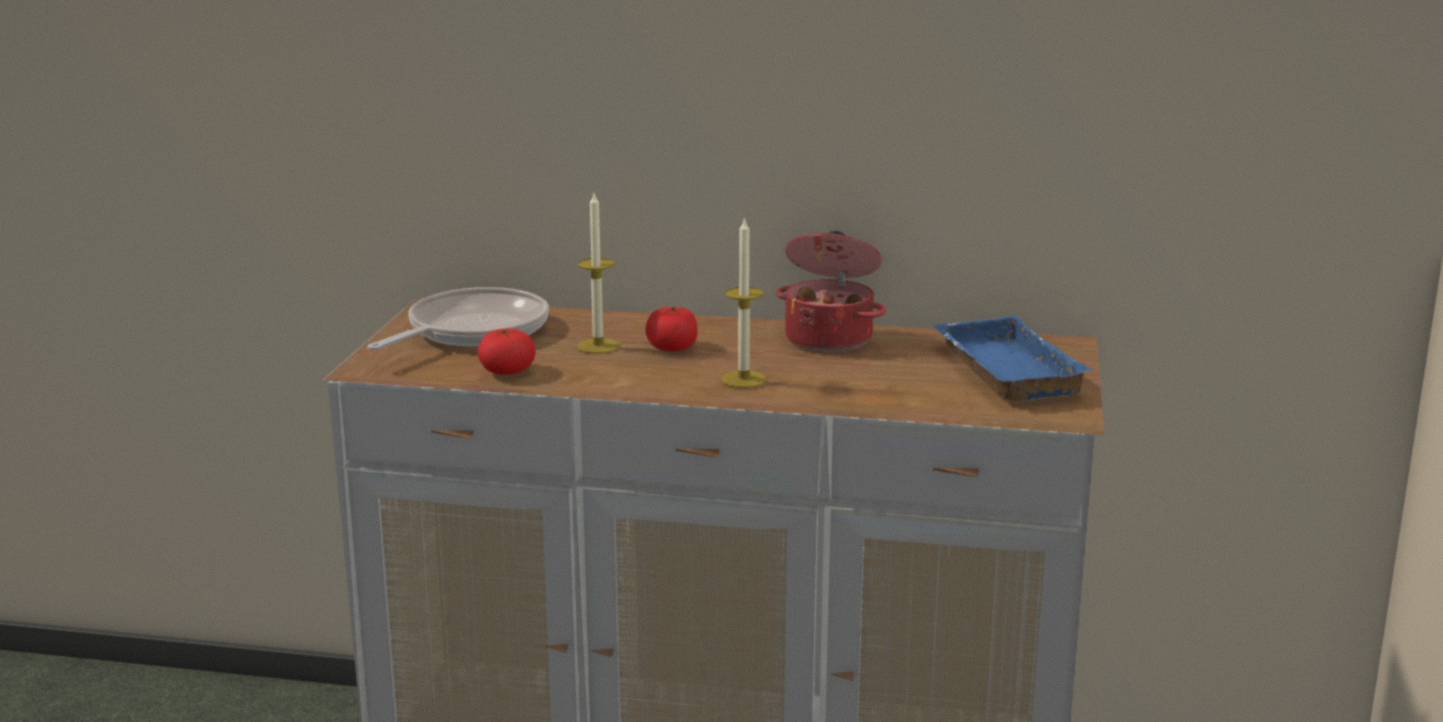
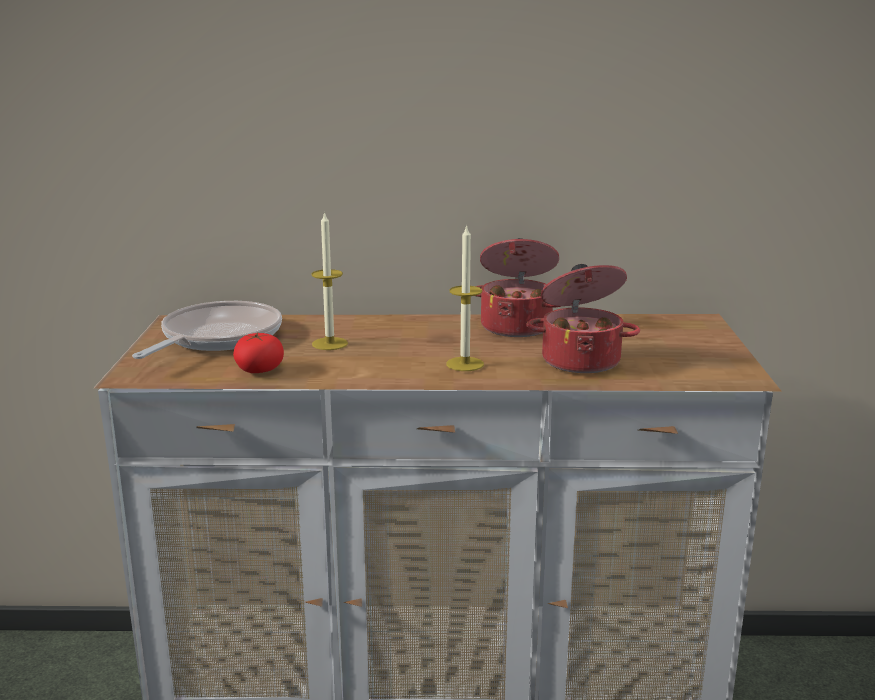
camera: 10 degrees left, 0 degrees up
(672, 347) = (392, 341): tomato -> none
(883, 383) = (581, 360): none -> cooking pot
(1002, 369) = (667, 343): blue tray -> none

